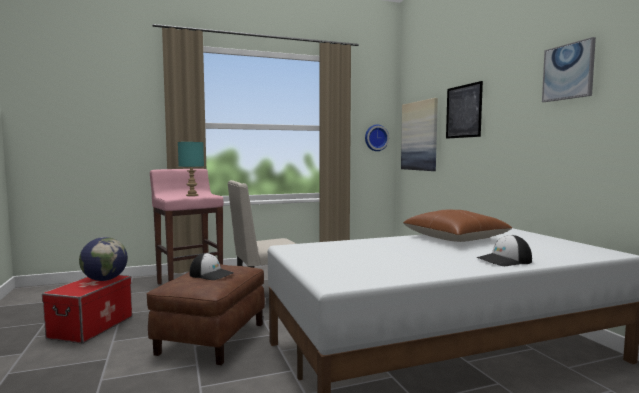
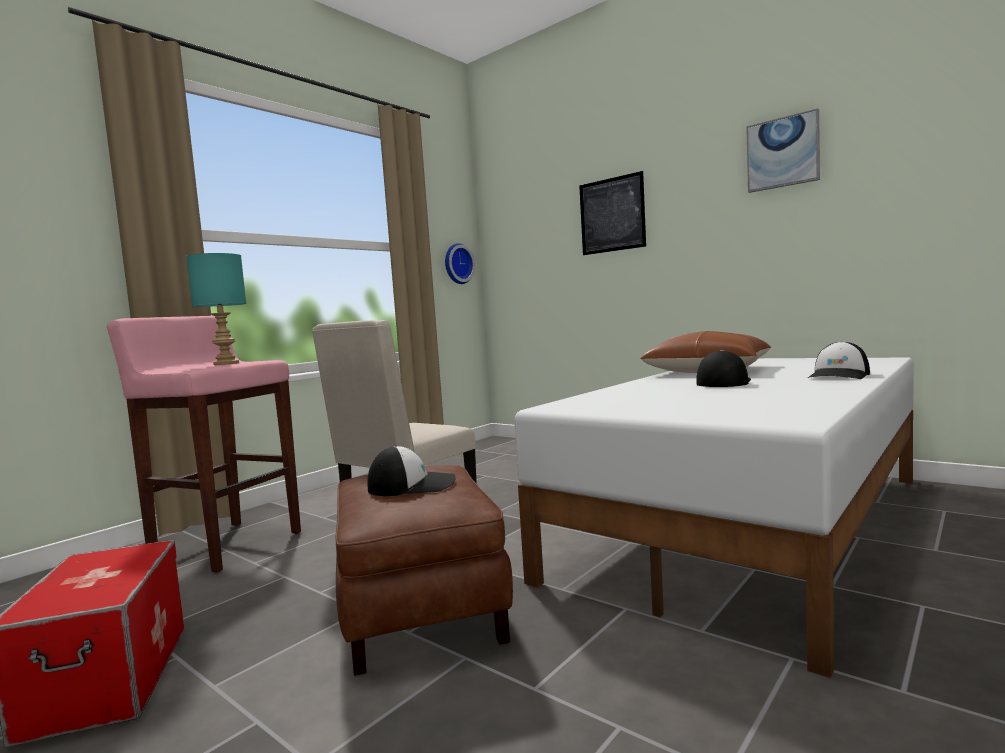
camera: 30 degrees left, 0 degrees up
(105, 280) = (122, 560): globe -> none
(419, 136) = (529, 257): picture -> none
(422, 249) = (723, 382): none -> cap

